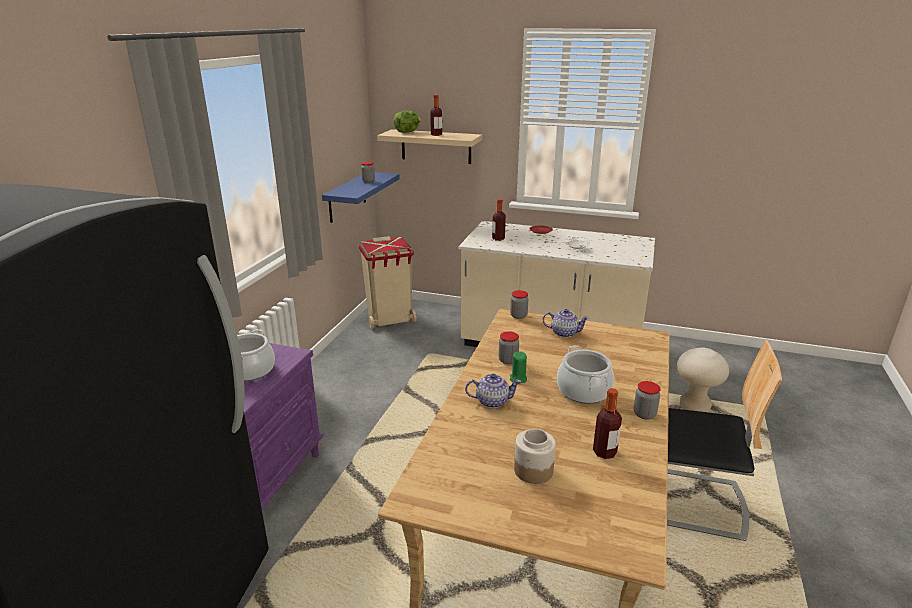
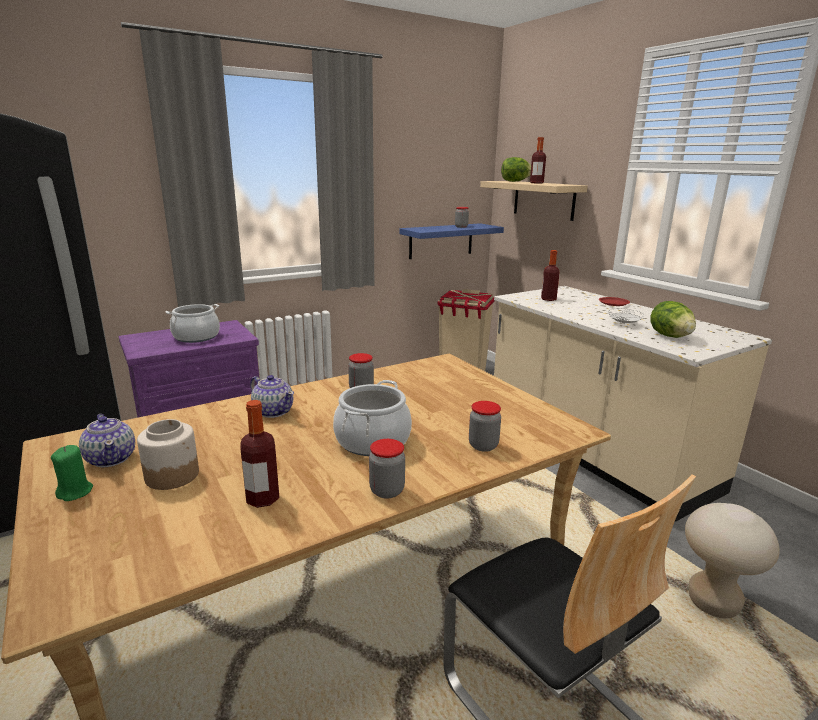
camera: 40 degrees right, 5 degrees down
(518, 316) = (453, 363): jar -> jar (483, 446)
(518, 379) = (335, 405): green candle -> green candle (75, 492)
(564, 333) = (469, 390): teapot -> teapot (111, 458)
(613, 252) = (670, 336): none -> lettuce

